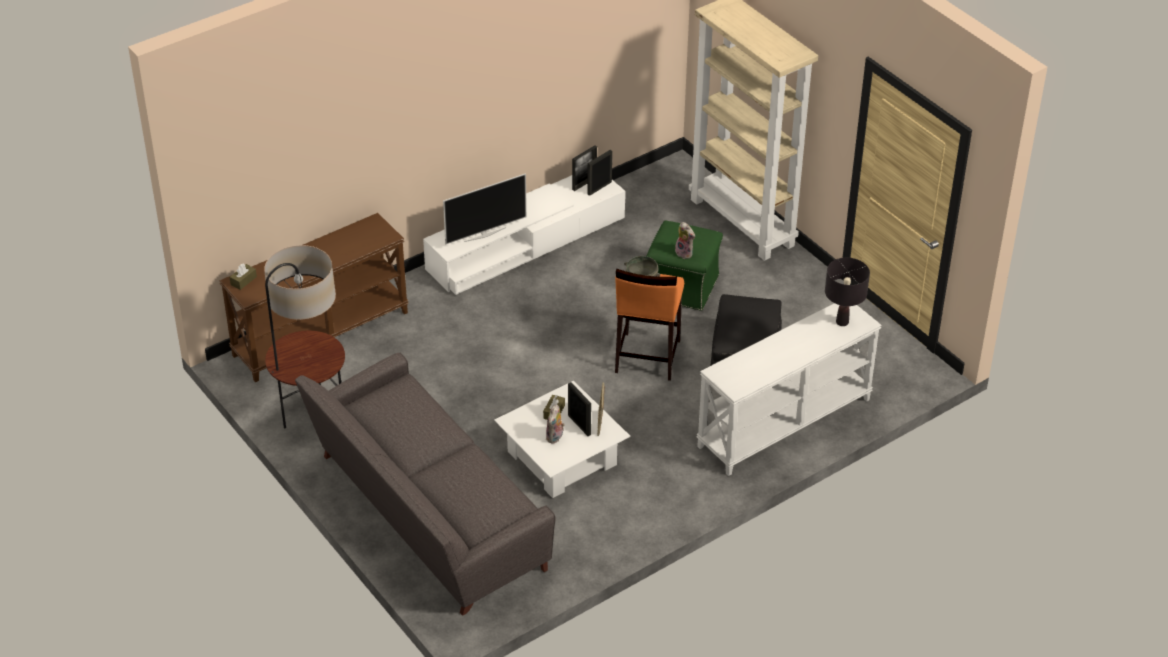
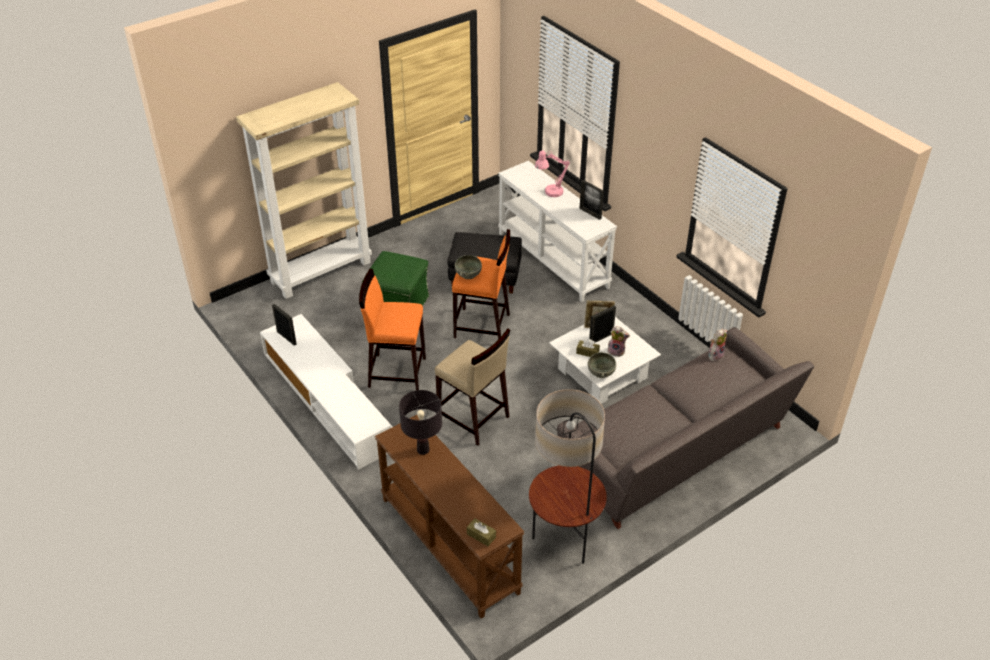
camera: 90 degrees left, 0 degrees up
(484, 234) = (353, 400): television -> none
(491, 349) = (473, 419): none -> beige stool
(518, 421) = (600, 372): none -> grey bowl
(568, 290) = (396, 372): none -> orange stool
(599, 188) = (295, 328): picture frame -> picture frame (590, 213)
(685, 253) = (410, 267): plush toy -> plush toy (715, 355)
(804, 342) = (550, 192): none -> pink table lamp
(842, 322) = (527, 176): black table lamp -> black table lamp (423, 450)

